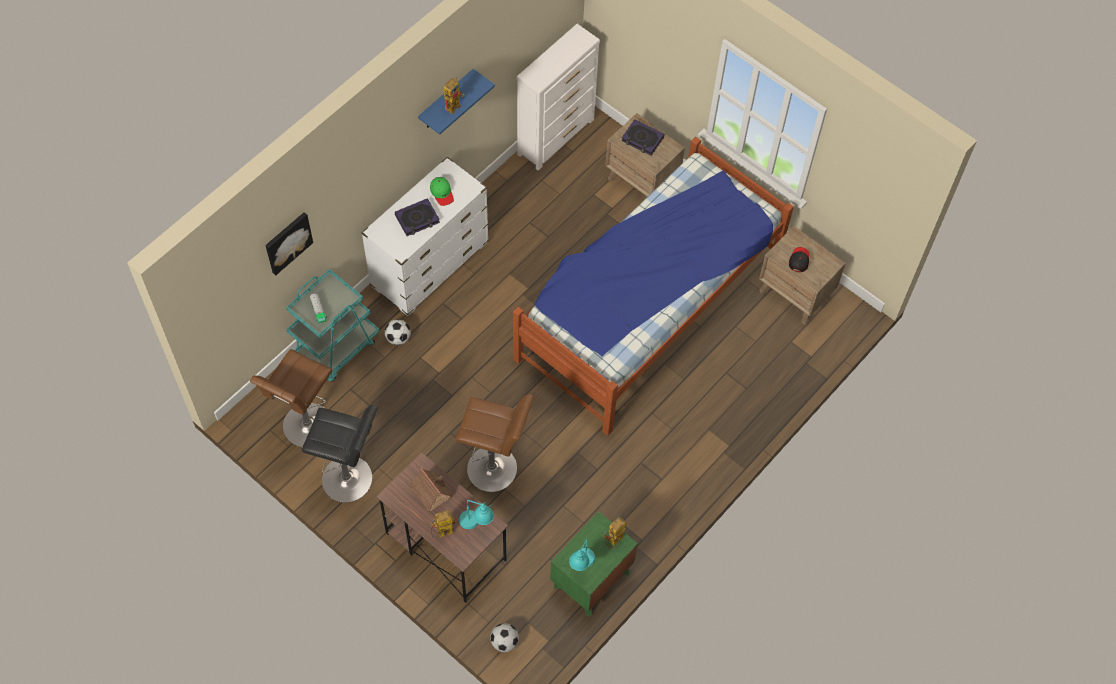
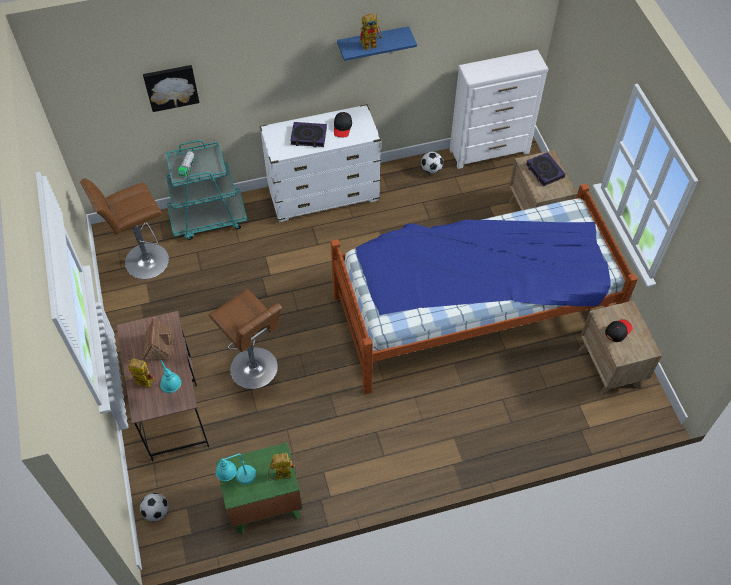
camera: 35 degrees right, 5 degrees down
(351, 479) = (144, 316): black stool -> none
(398, 338) = (260, 234): football -> football (431, 169)
(442, 193) = (342, 127): green cap -> black cap

